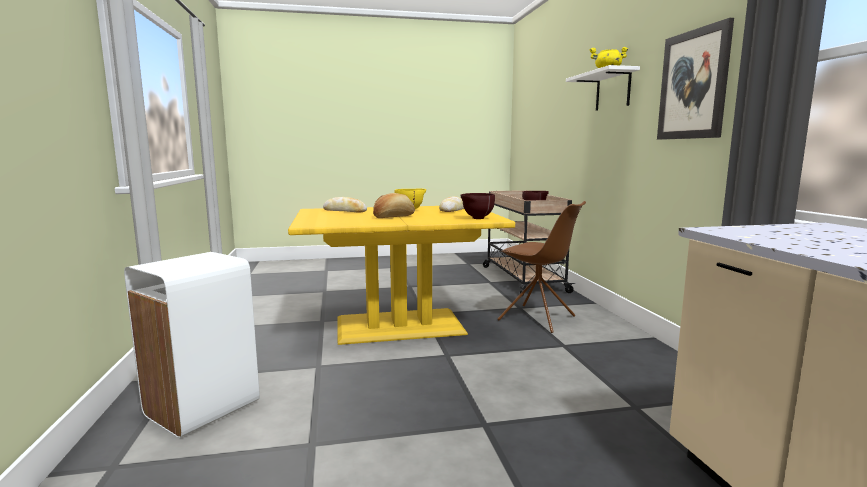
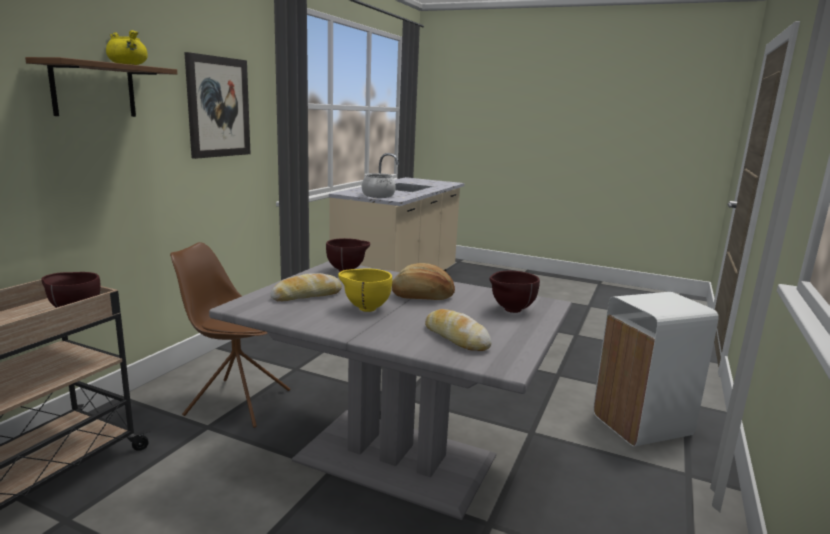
camera: 145 degrees left, 5 degrees up
(329, 219) = (510, 310): none -> brown bowl
(398, 325) = (395, 460): yellow dining table -> grey dining table
(538, 318) = (237, 402): brown chair -> brown chair turned 60 degrees counterclockwise
(613, 90) = (94, 90): white shelf -> brown shelf
(781, 231) = (378, 195): none -> cooking pot

